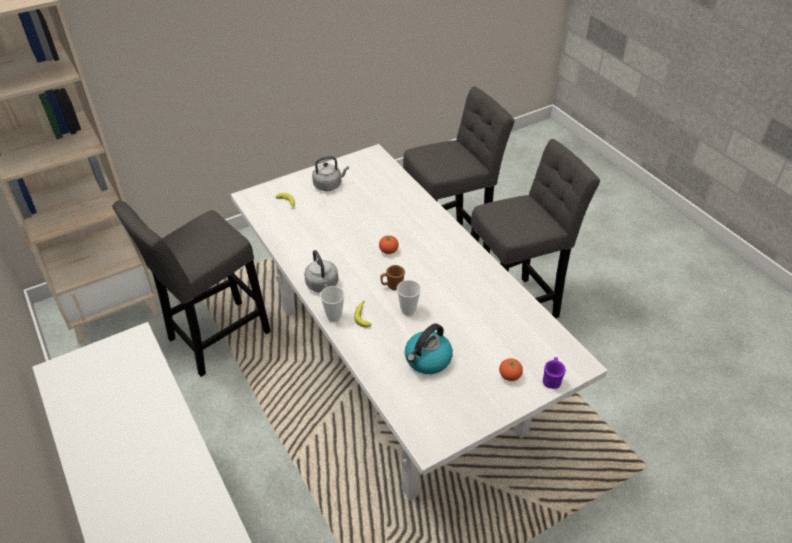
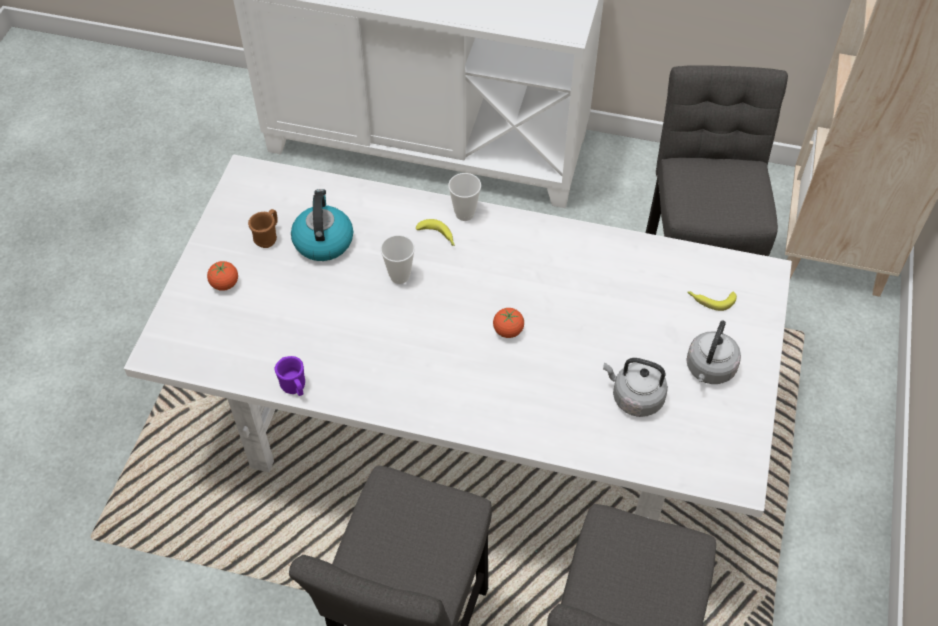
camera: 135 degrees right, 10 degrees up
(322, 285) = (520, 235): grey kettle -> grey kettle (634, 397)
(392, 286) = (449, 291): brown mug -> brown mug (268, 237)
(551, 379) = (177, 312): purple mug -> purple mug (295, 387)

